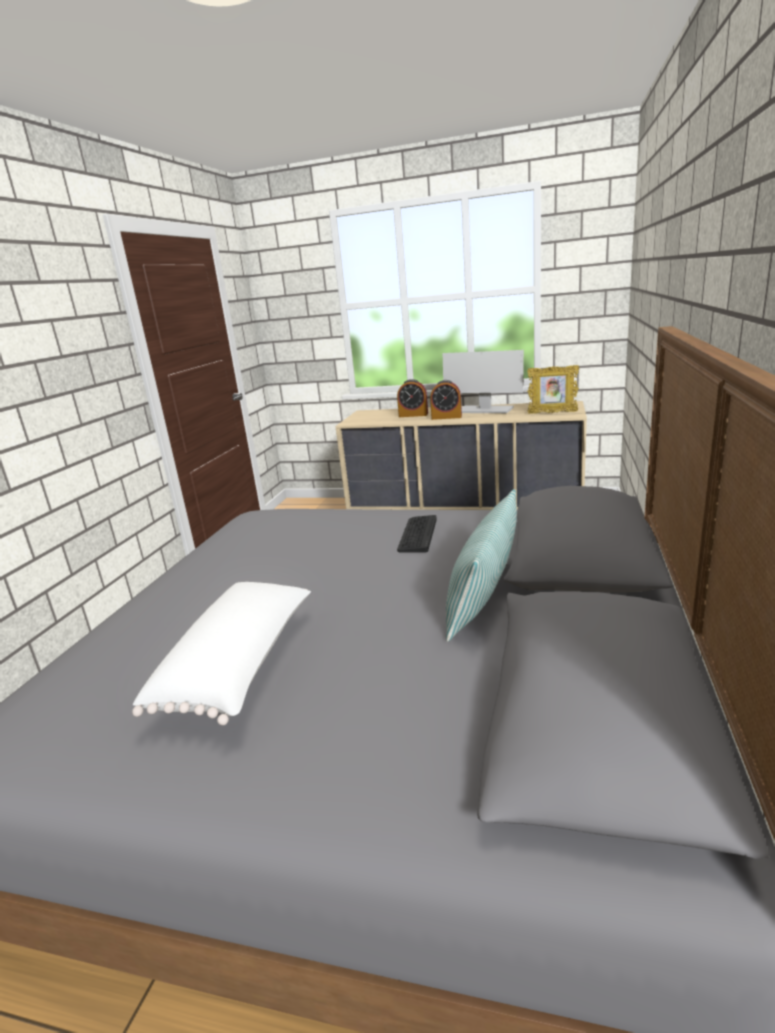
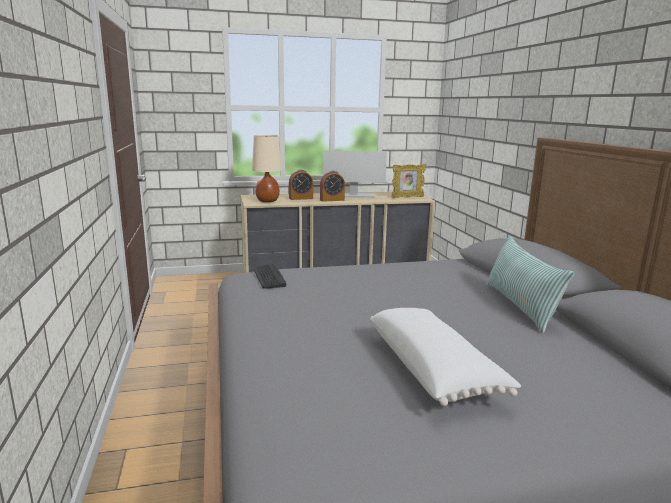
camera: 30 degrees left, 5 degrees down
(370, 419) = (268, 201): none -> beige table lamp
(417, 534) = (418, 277): keyboard -> keyboard (269, 277)

